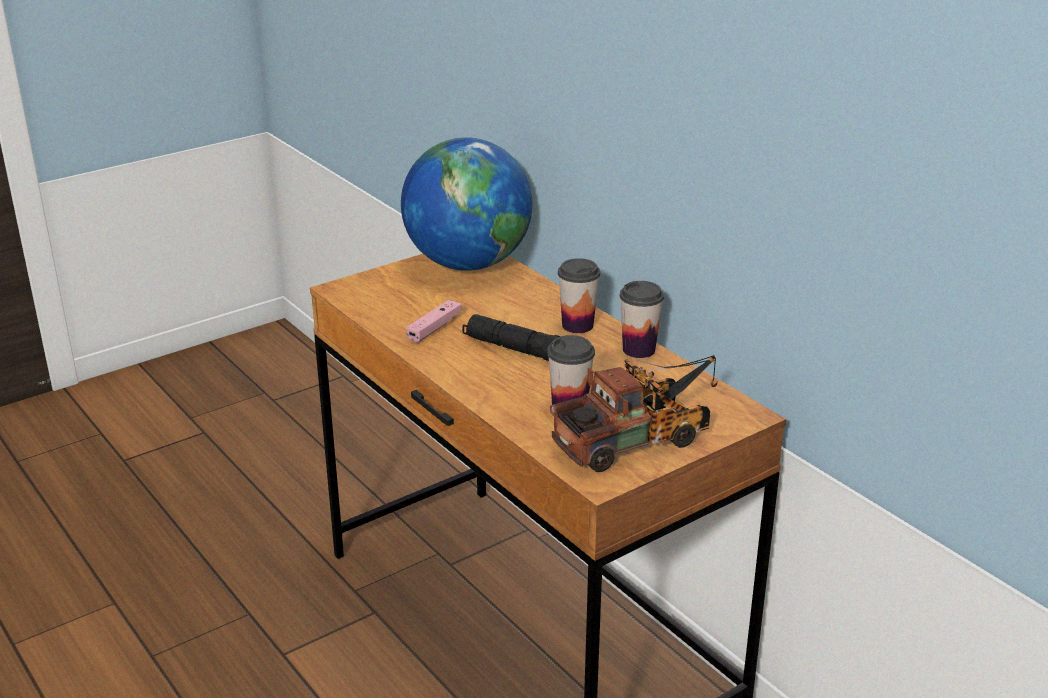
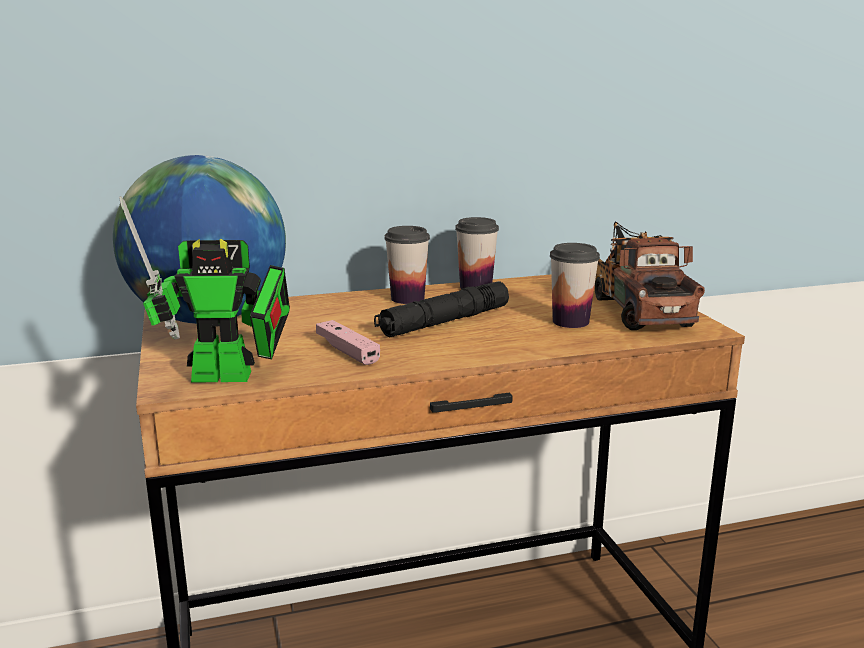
camera: 70 degrees left, 10 degrees down
(365, 301) = (232, 376): none -> toy robot

